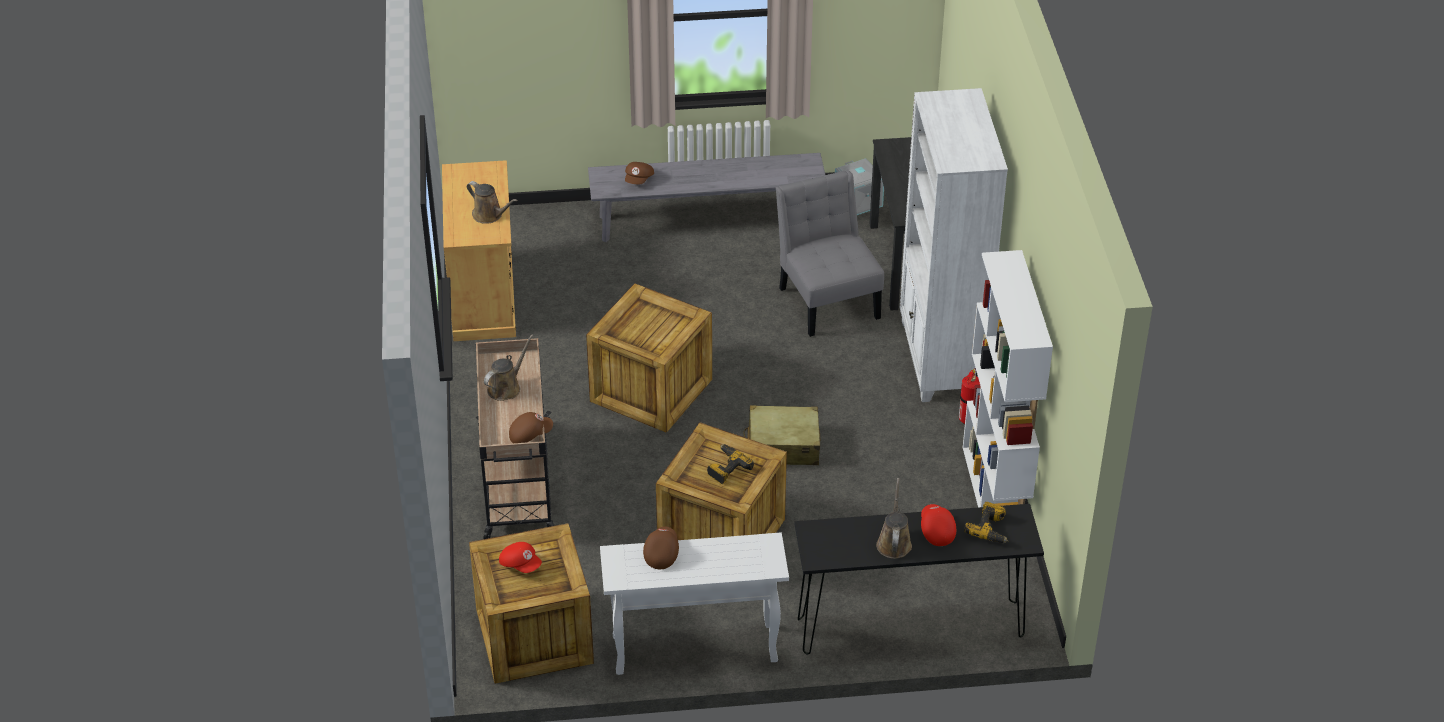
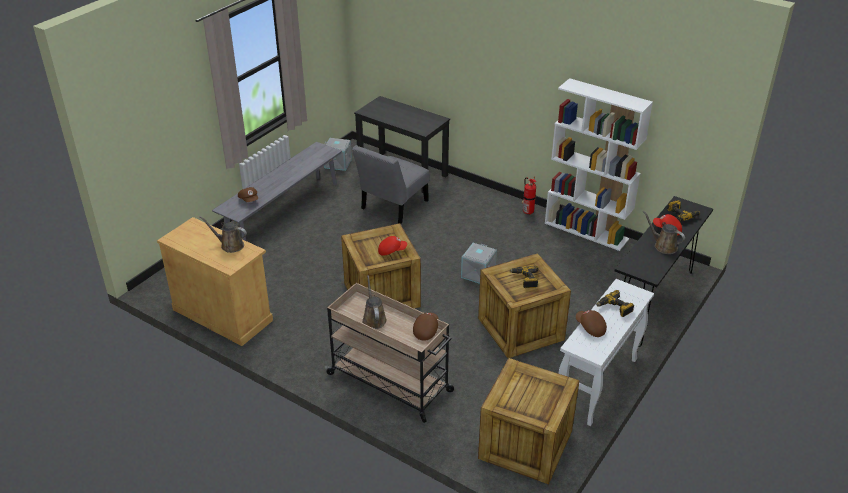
camera: 50 degrees left, 5 degrees down
(489, 215) = (230, 245): brown watering can -> brown watering can turned 150 degrees counterclockwise
(521, 564) = (522, 395): red cap -> red cap (392, 250)
(720, 557) = (614, 308): none -> power drill
(783, 446) = (478, 274): beige suitcase -> grey storage box
(827, 299) = (392, 206): grey chair -> grey chair turned 75 degrees counterclockwise
(940, 359) = (477, 198): white bookcase -> none

